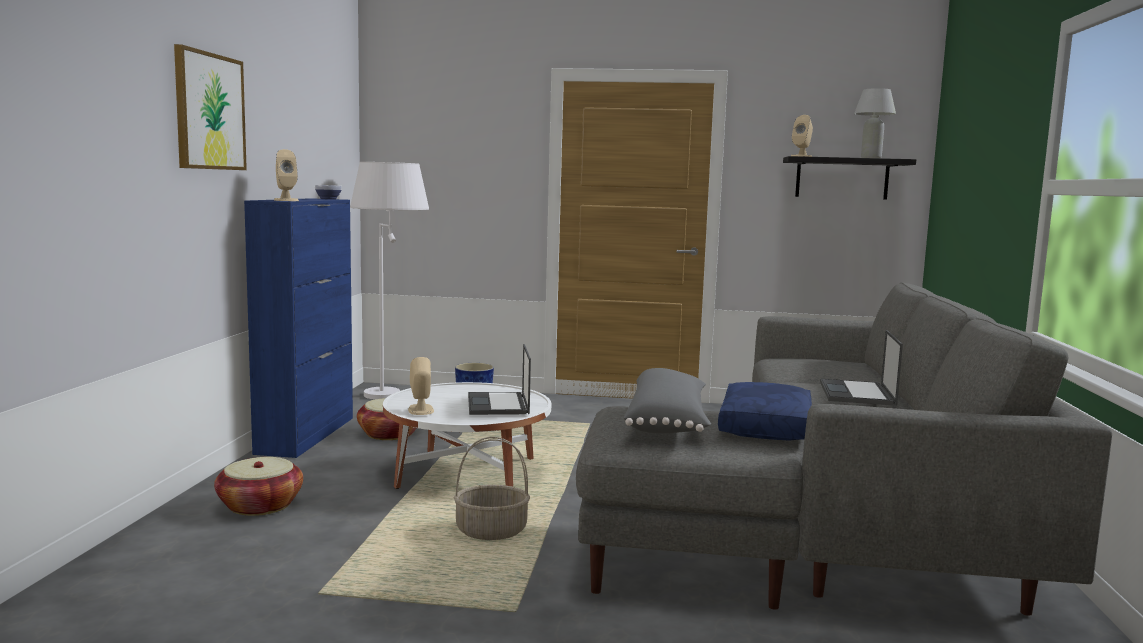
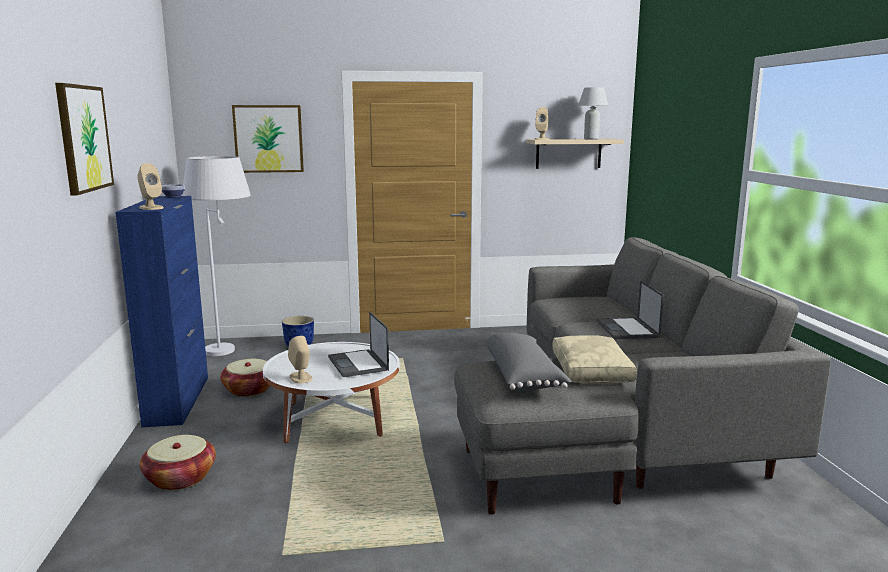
camera: 15 degrees left, 5 degrees up
(462, 148) = (268, 139): none -> picture
(492, 531) = (384, 471): basket -> none
(767, 427) = (593, 371): blue pillow -> beige pillow
(842, 178) = (568, 153): black shelf -> beige shelf

